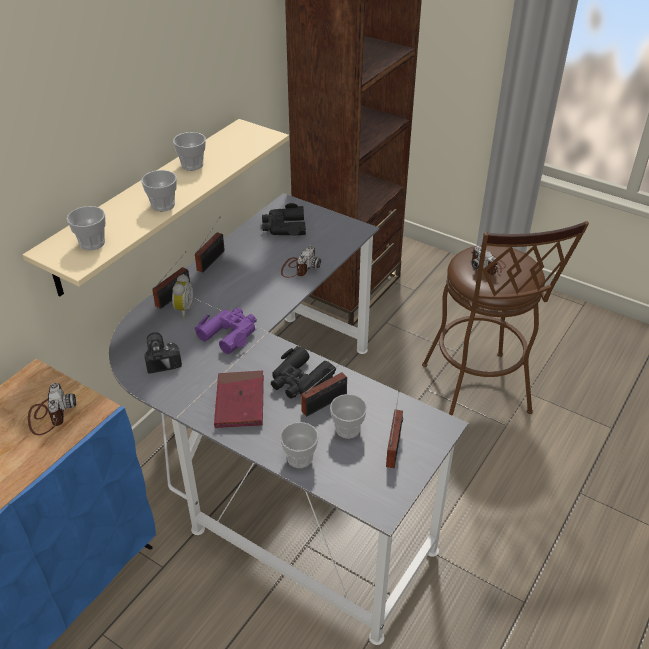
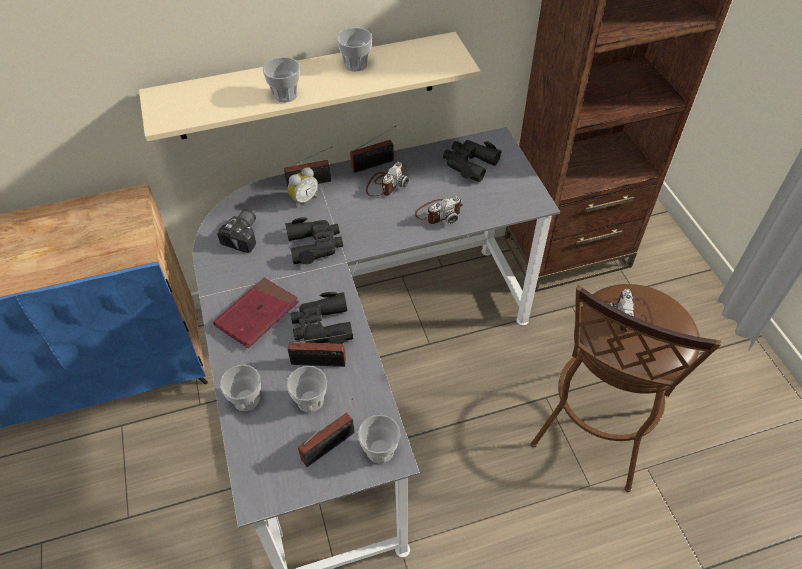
camera: 40 degrees right, 10 degrees up
(49, 414) = (108, 238): camera -> camera (385, 184)
(92, 243) = (193, 105): cup -> cup (380, 450)
(229, 333) = (315, 245): purple binoculars -> black binoculars

